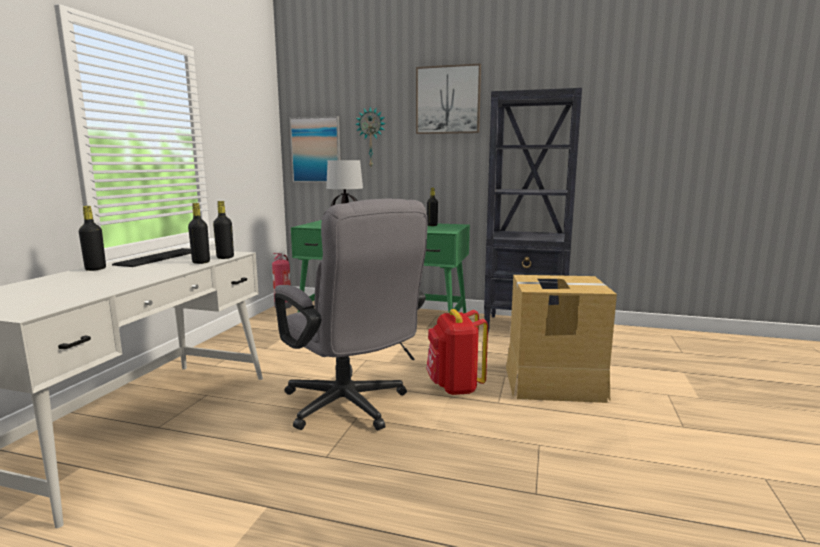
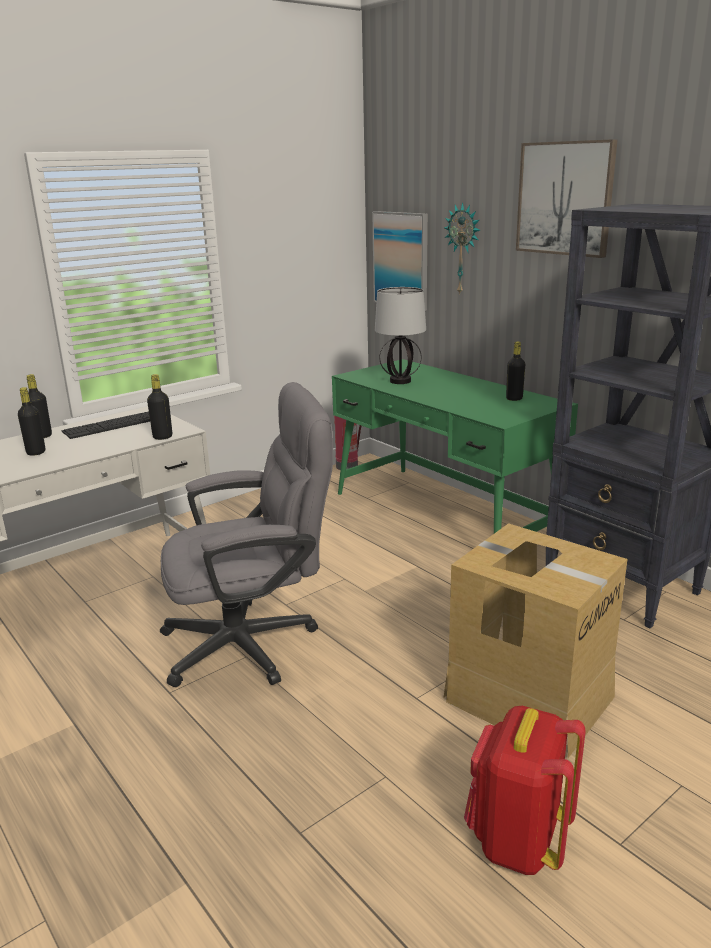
camera: 35 degrees right, 10 degrees up
(201, 262) = (130, 442): black bottle -> black bottle (36, 452)
(351, 408) = (254, 642): grey office chair -> grey office chair turned 105 degrees counterclockwise
(454, 387) = (393, 655): red backpack -> red backpack (517, 841)

